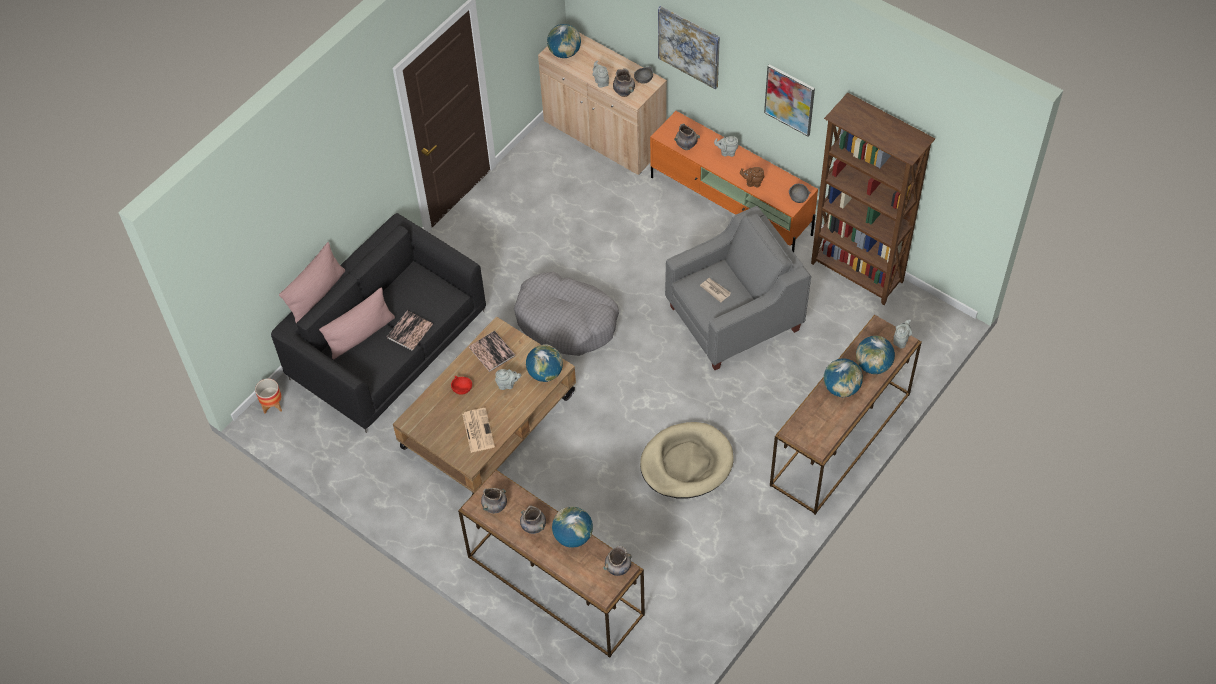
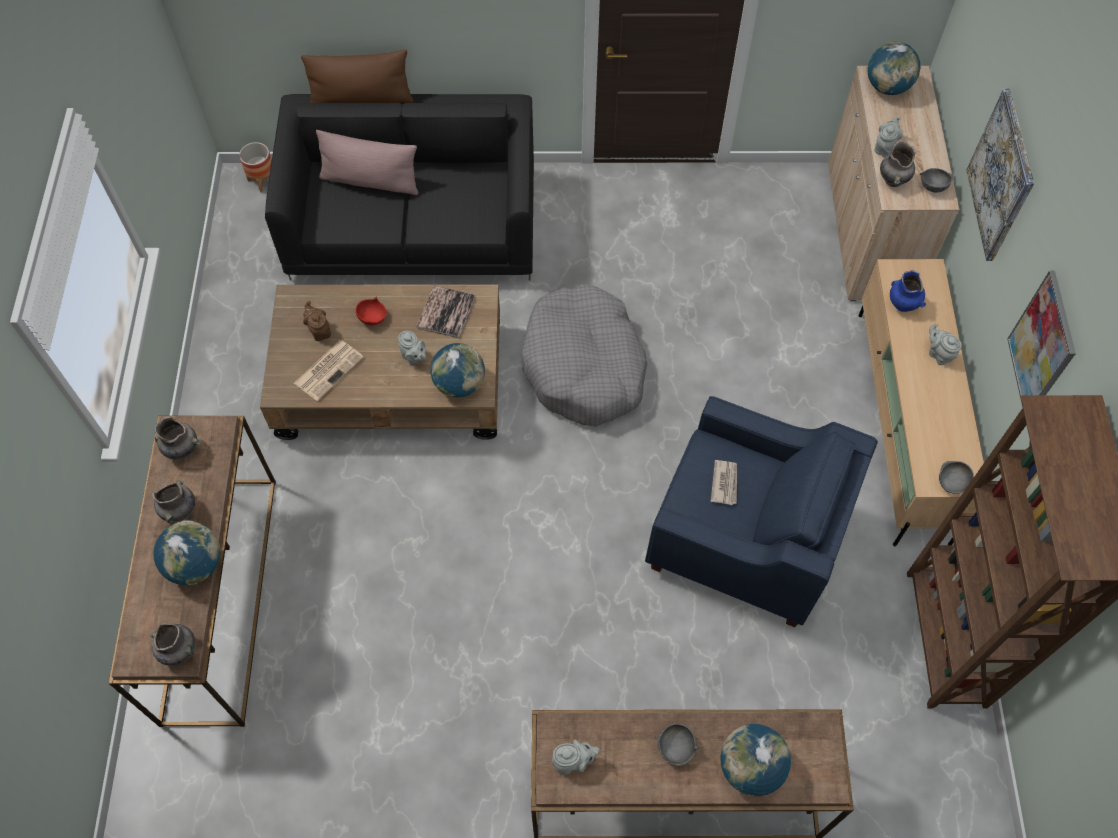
camera: 50 degrees right, 5 degrees up
(317, 294) = (361, 99): pink pillow -> brown pillow
(410, 331) = (410, 219): book -> none
(686, 146) = (903, 305): grey vase -> blue vase
(686, 463) = (493, 627): beige dog bed -> none
(731, 206) = (902, 425): orange tv stand -> beige tv stand
(734, 319) = (744, 540): grey armchair -> blue armchair
(752, 182) = (922, 414): brown teapot -> brown teapot (319, 331)
(841, 388) = (675, 748): globe -> grey bowl
(901, 340) = (826, 778): grey teapot -> grey teapot (573, 762)

